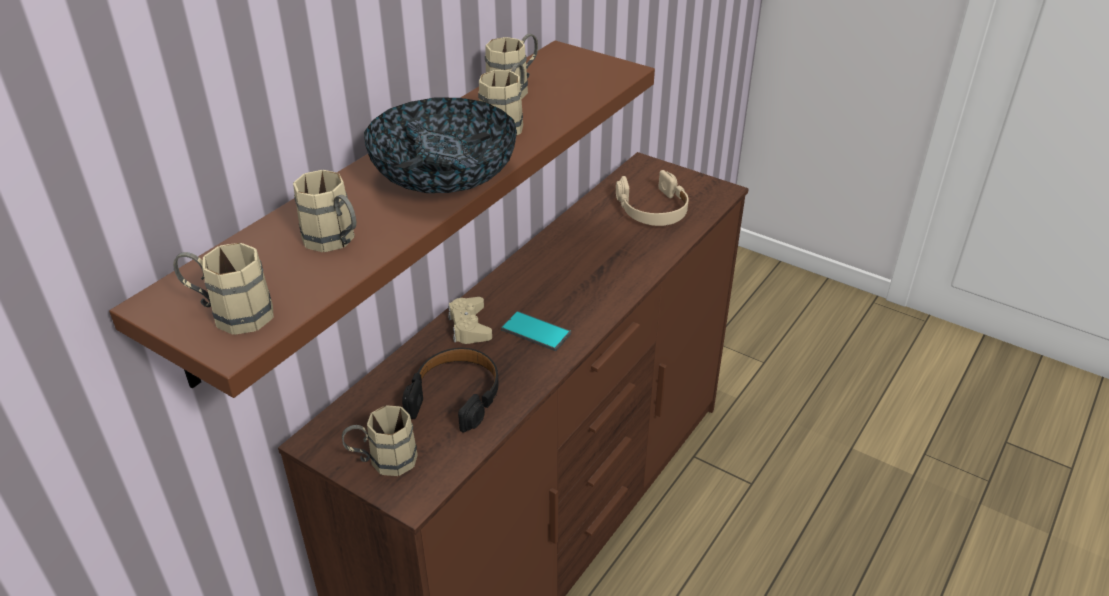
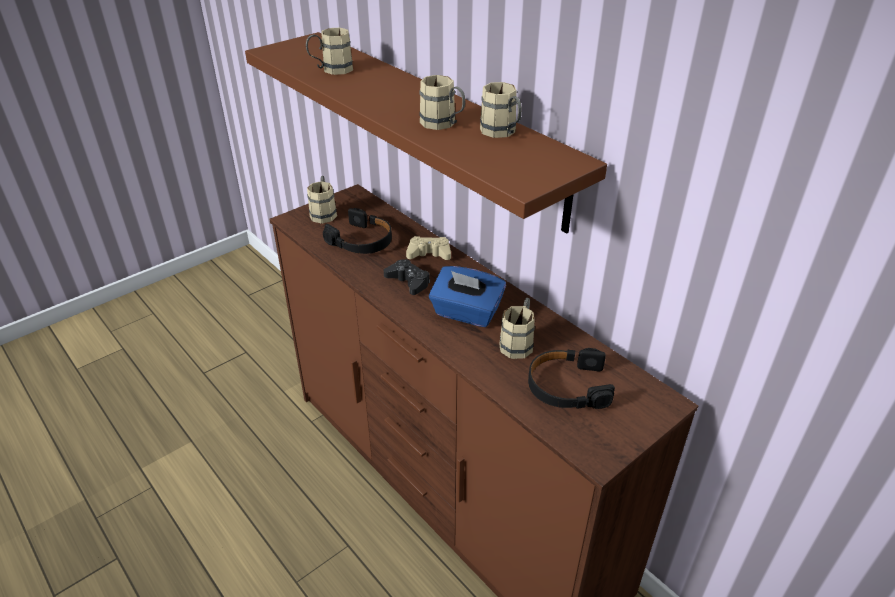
camera: 105 degrees right, 0 degrees up
(230, 314) = (290, 50): beige mug -> beige mug (518, 342)
(444, 178) = (378, 99): bowl -> none
(536, 331) = (408, 281): phone -> black game controller
(576, 279) = (466, 313): none -> blue tissue box
(653, 209) = (567, 387): beige headphones -> black headphones

